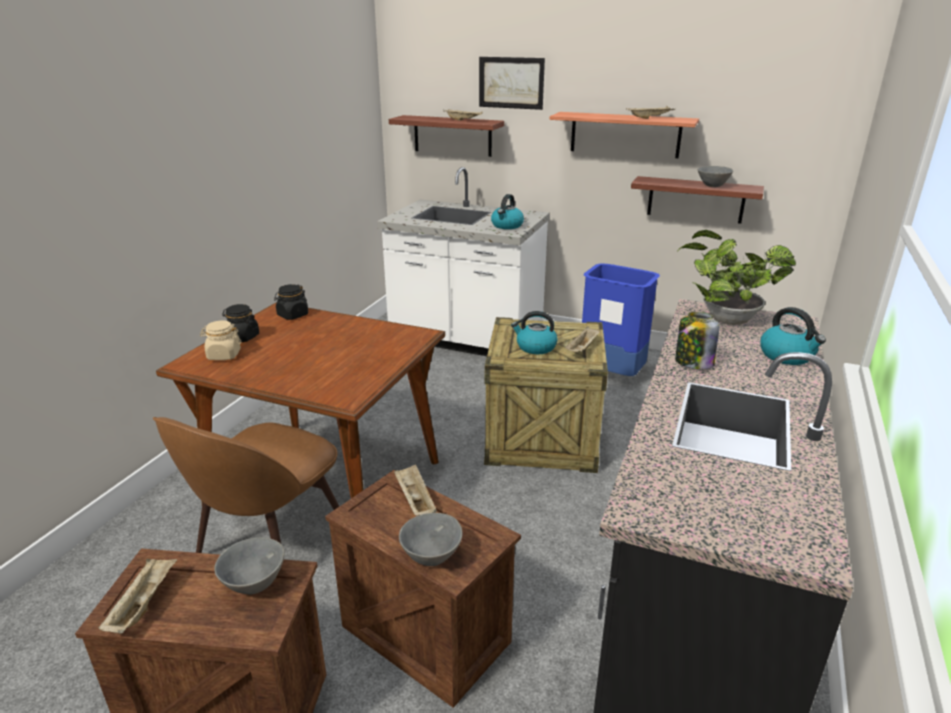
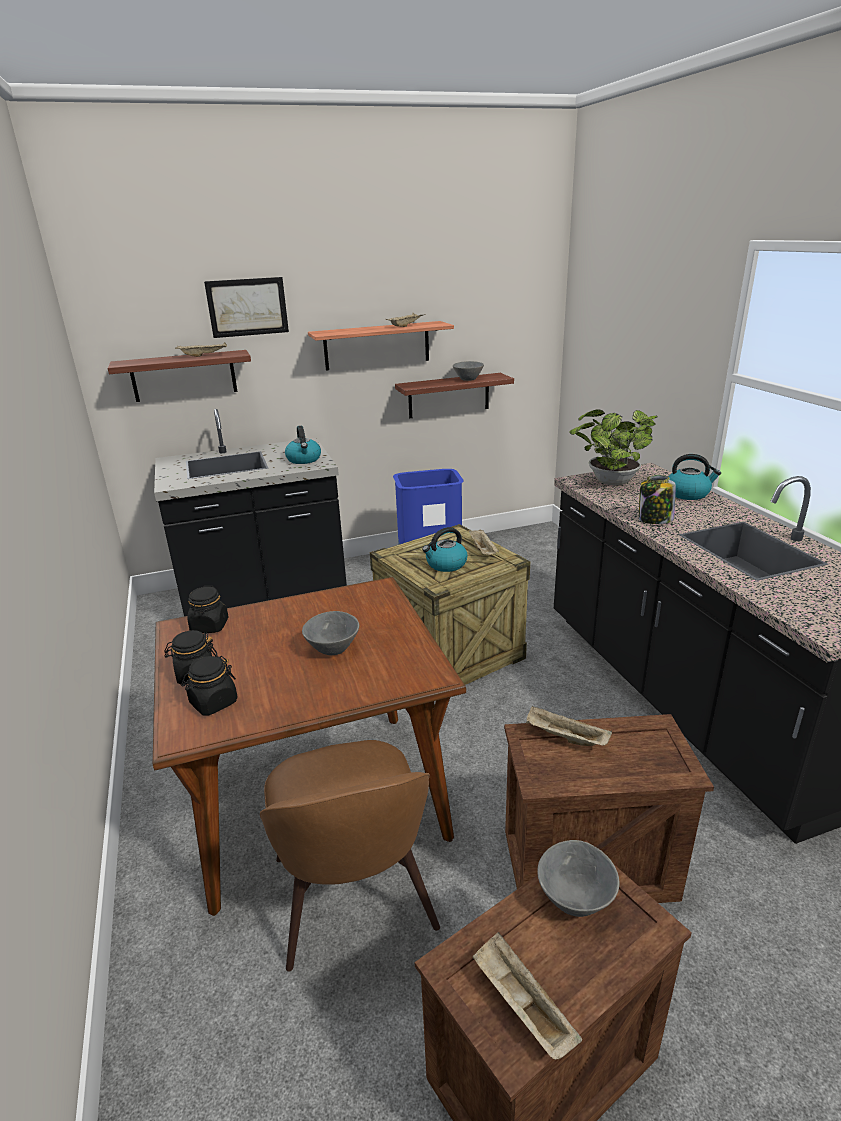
camera: 40 degrees left, 0 degrees up
(224, 355) = (213, 703): beige jar -> black jar
(430, 555) = (649, 771): grey bowl -> grey bowl (331, 649)
(466, 340) = (265, 597): white counter -> black counter

